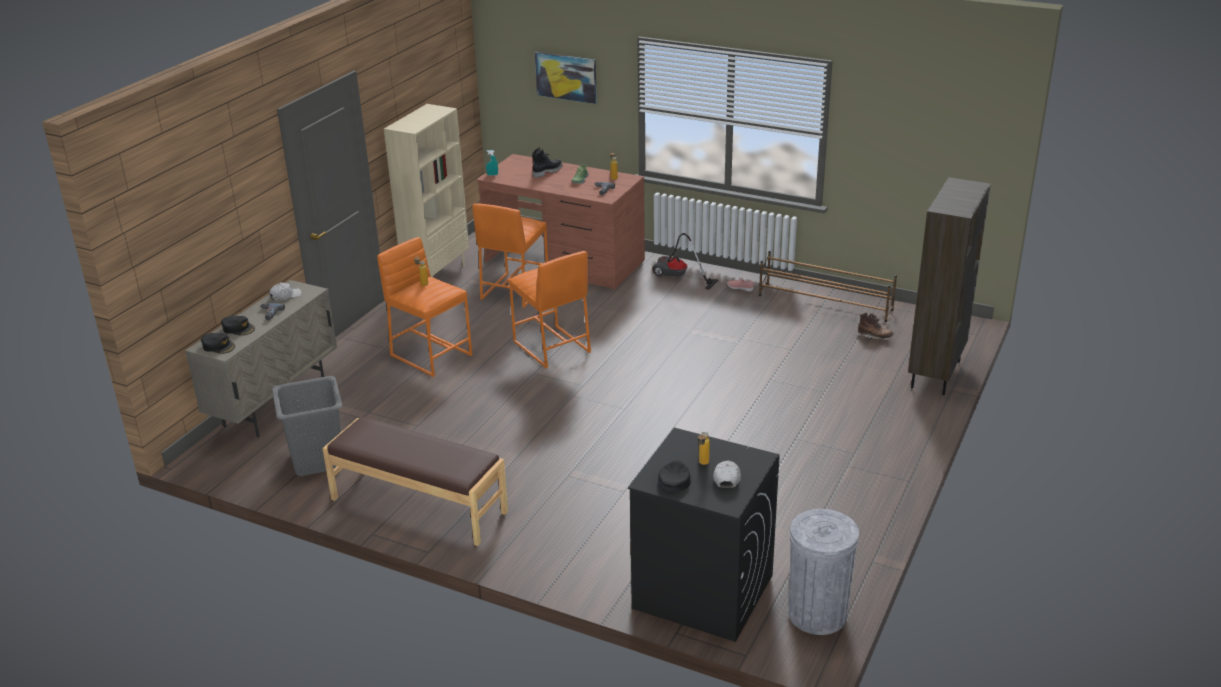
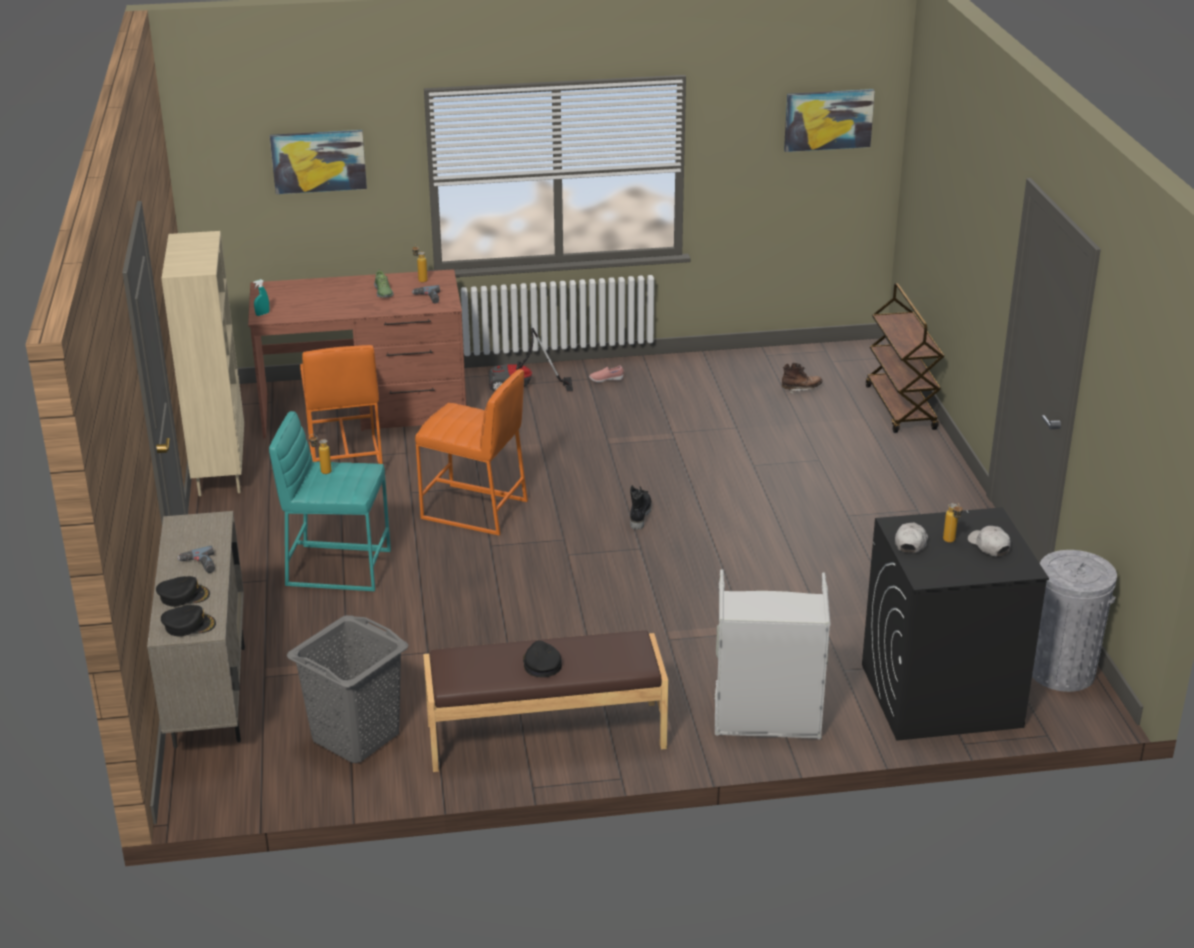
camera: 35 degrees left, 0 degrees up
(285, 296) = (188, 537): white cap -> white cap (911, 542)
(431, 354) = (338, 567): orange stool -> turquoise stool
(547, 172) = (328, 293): black boot -> black boot (639, 515)
(563, 555) = (767, 719): none -> grey laundry basket
(674, 480) = (947, 566): black cap -> black cap (541, 664)
(825, 303) = (712, 369): brown shoe rack -> none
(936, 375) = (901, 408): brown bookcase -> brown cart
(950, 120) = (828, 119): none -> picture

